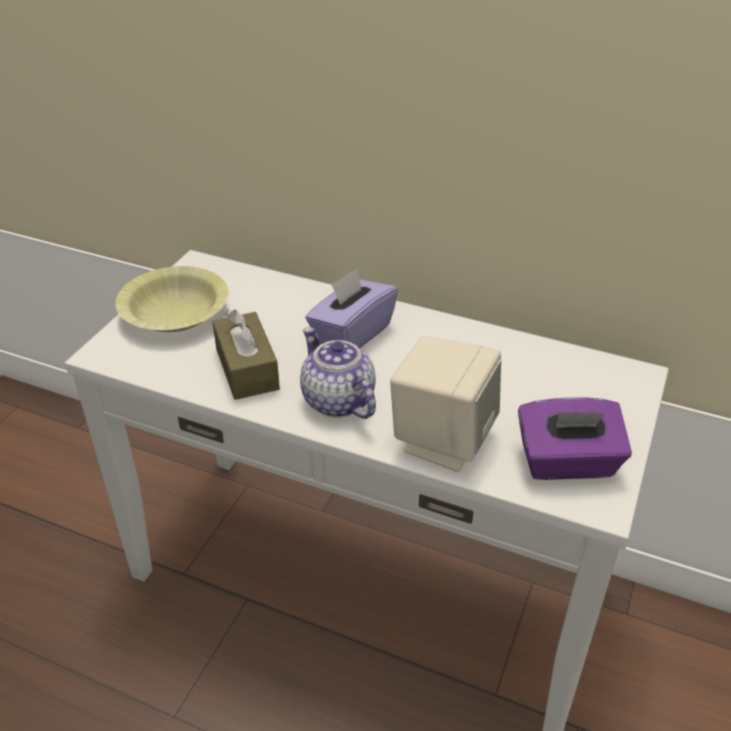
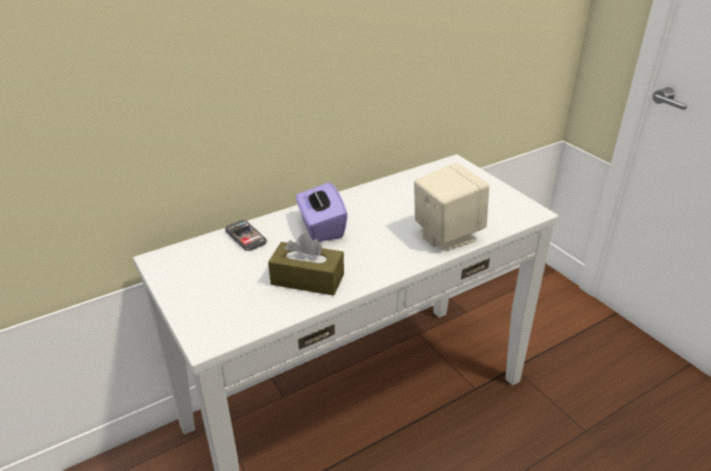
camera: 55 degrees left, 5 degrees down
(175, 314) = (205, 289): yellow bowl -> none
(283, 293) = (245, 237): none -> phone
(337, 400) = (377, 257): teapot -> none
(567, 463) = (497, 208): purple tissue box -> none

